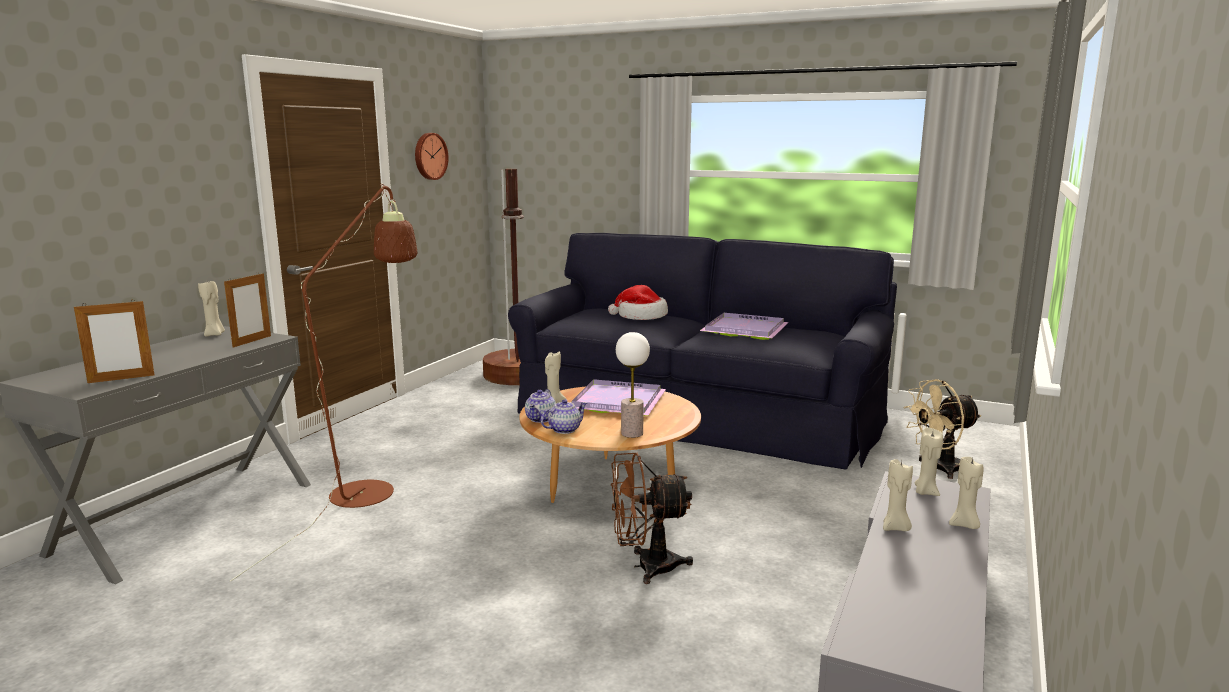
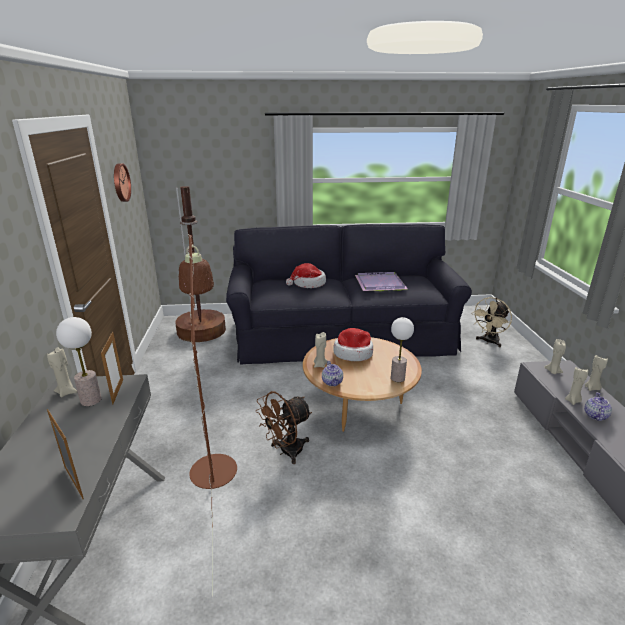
camera: 30 degrees left, 10 degrees up
(121, 379) = (73, 482): picture frame -> picture frame turned 75 degrees counterclockwise
(222, 342) = (90, 400): none -> table lamp
(564, 429) = (358, 387): teapot -> teapot (595, 415)
(616, 401) = (353, 353): purple tray -> hat
(646, 566) = (444, 460): brown fan -> brown fan (286, 452)

